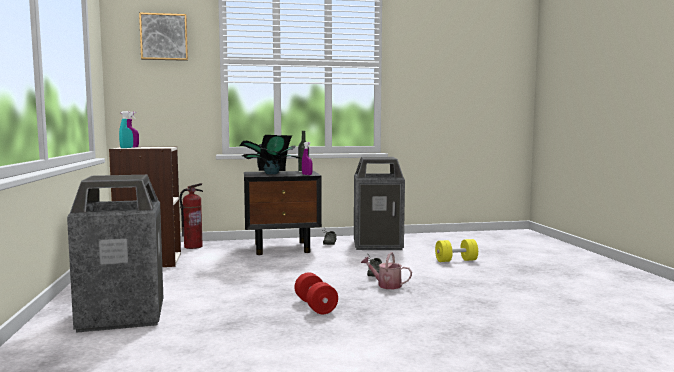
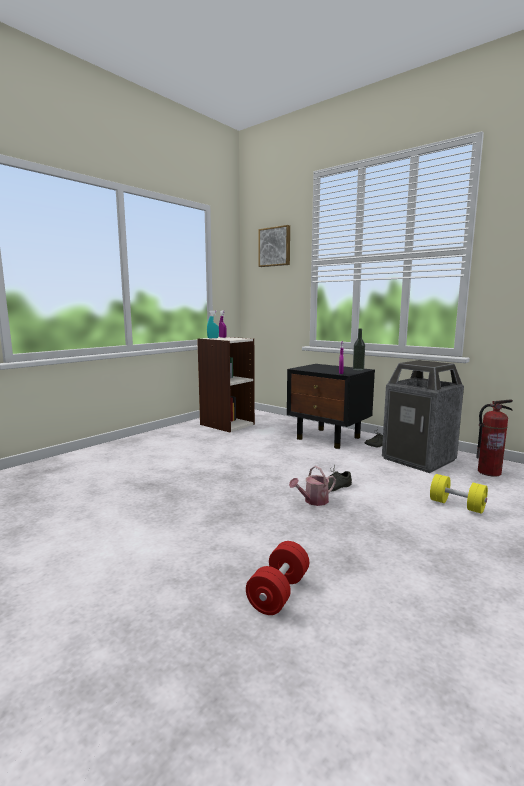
camera: 50 degrees right, 5 degrees up
(122, 315) = (129, 456): trash can -> none
(193, 246) = (276, 420): fire extinguisher -> fire extinguisher (489, 472)
(270, 173) = (321, 368): potted plant -> none
(315, 306) = (219, 495): red dumbbell -> red dumbbell (278, 592)
(386, 285) = (313, 501): watering can -> watering can turned 105 degrees counterclockwise

